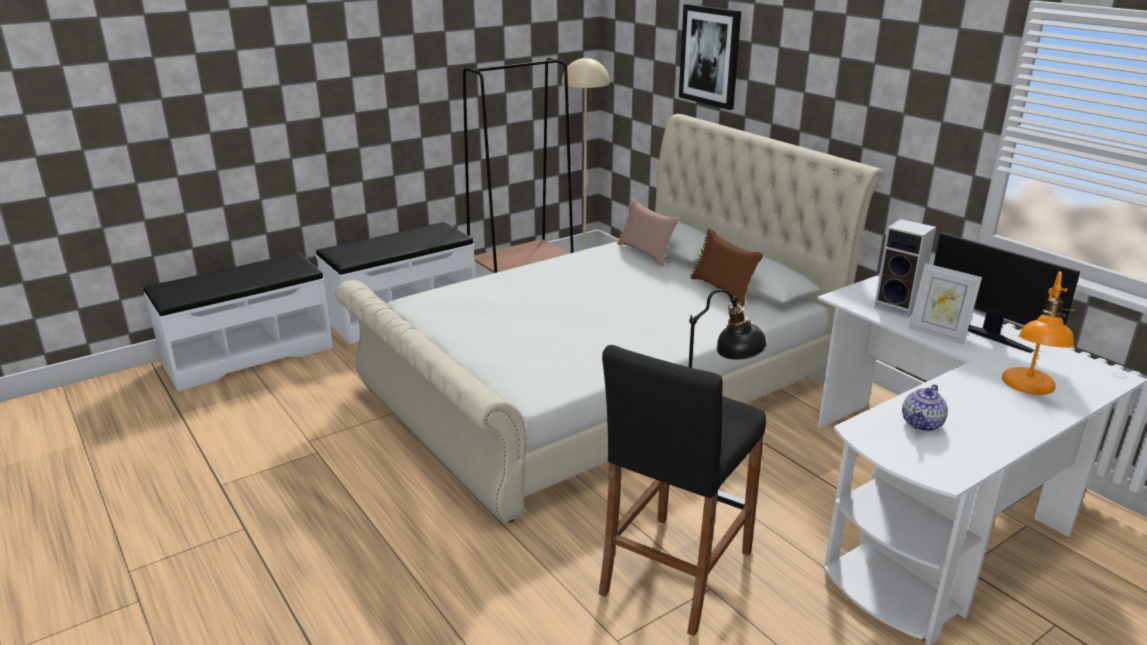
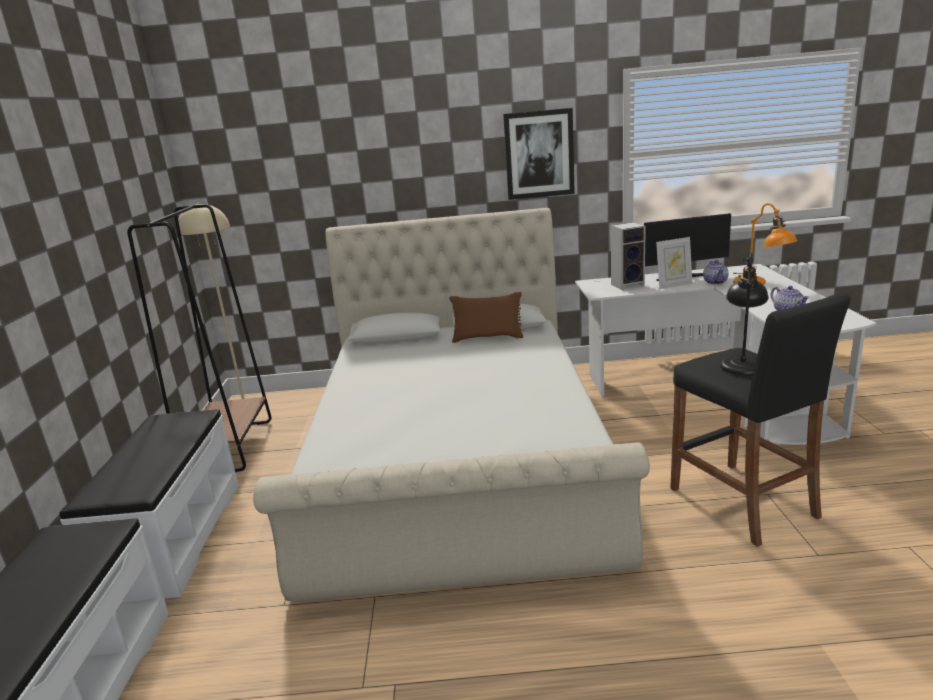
camera: 55 degrees left, 5 degrees down
(645, 253) = (385, 347): beige pillow -> none
(710, 56) = (344, 169): picture -> picture (539, 154)
(992, 358) = (715, 282): none -> teapot

